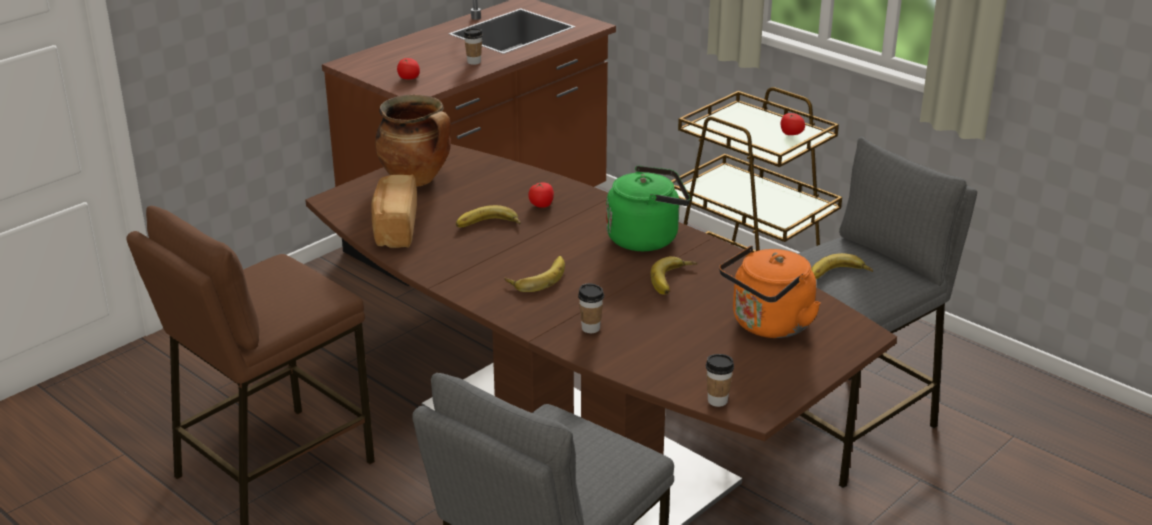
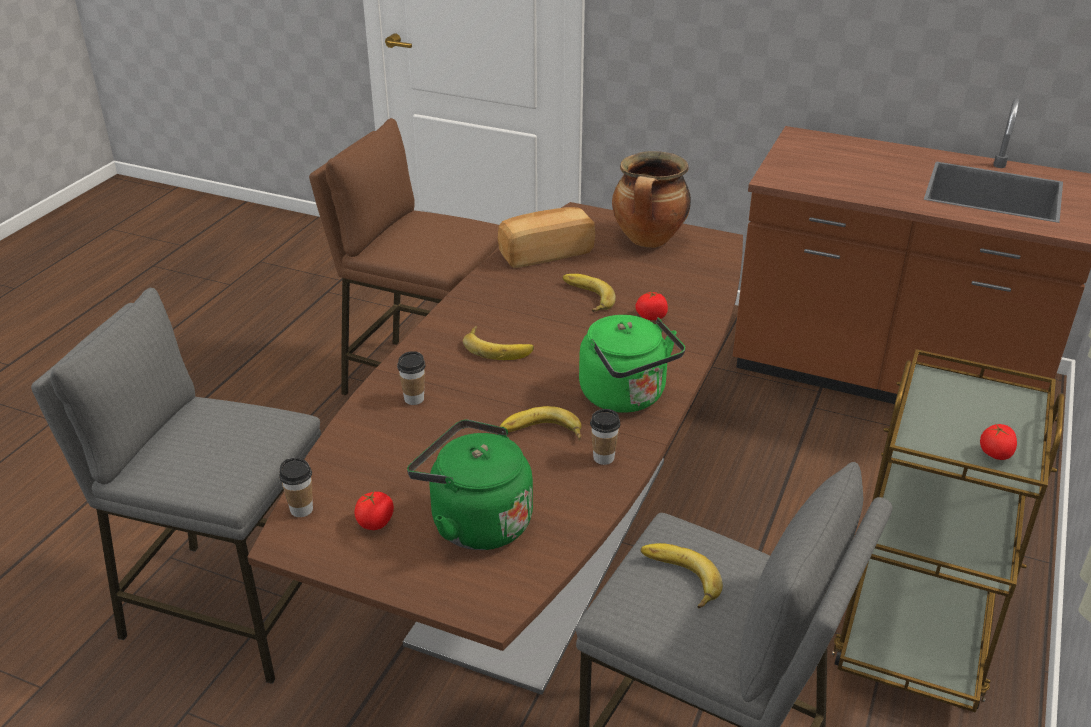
camera: 70 degrees right, 5 degrees up
(408, 78) = (800, 168): tomato -> tomato (375, 522)
(474, 62) = (880, 189): cup -> cup (603, 458)
(768, 325) = (475, 522): orange kettle -> green kettle

